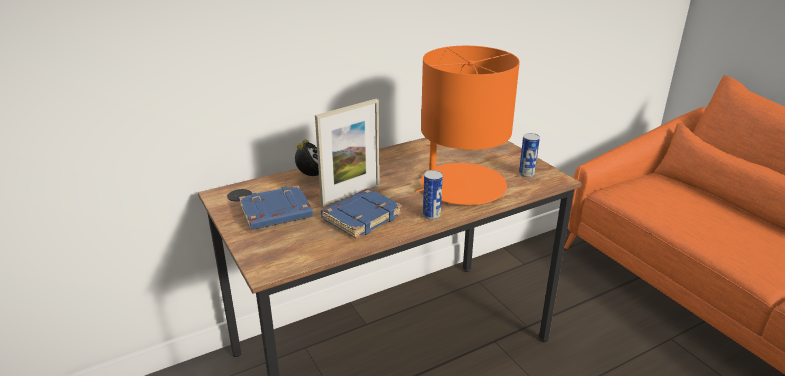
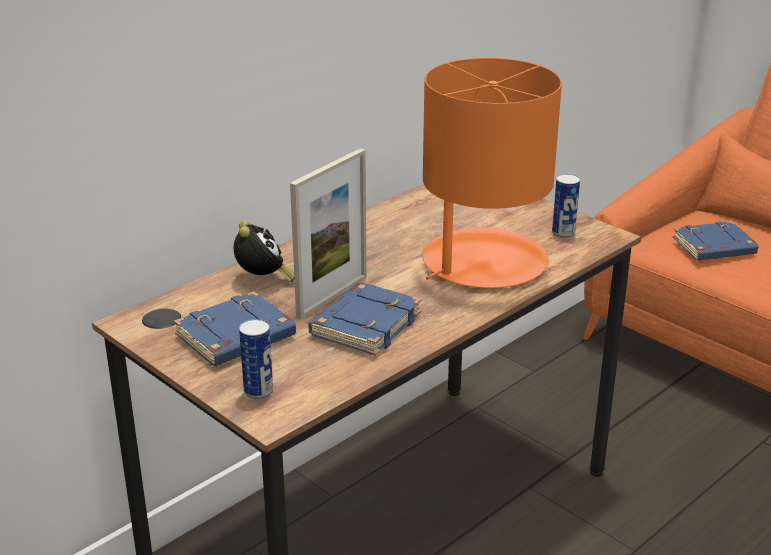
camera: 15 degrees left, 0 degrees up
(431, 215) = (462, 309): can -> can (258, 391)
(656, 199) = (713, 248): none -> blue book

